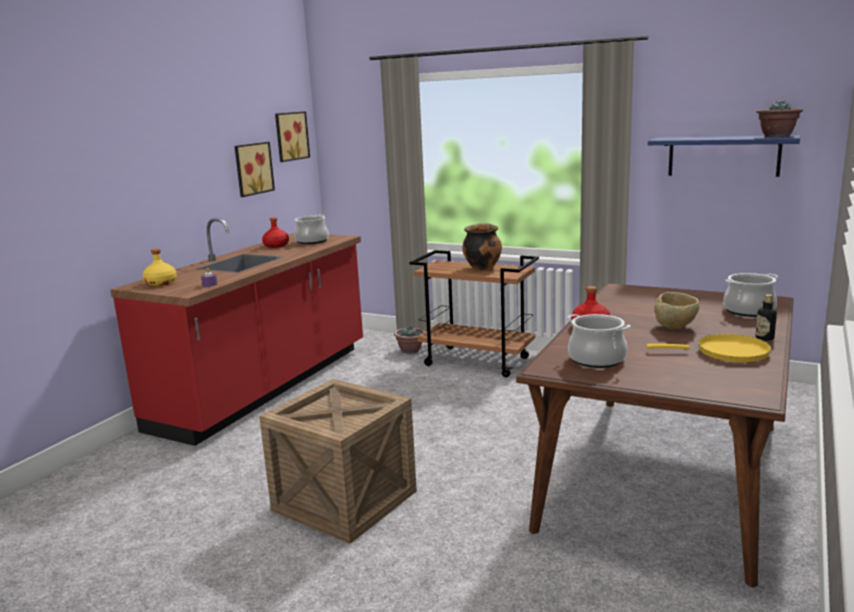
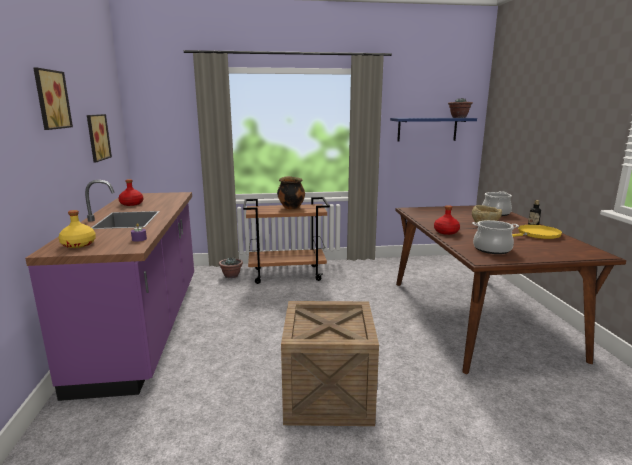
camera: 35 degrees left, 0 degrees up
(266, 387) = (145, 326): red counter -> purple counter
(290, 136) = (112, 111): picture -> picture (50, 99)
(312, 241) = (158, 198): cooking pot -> none

